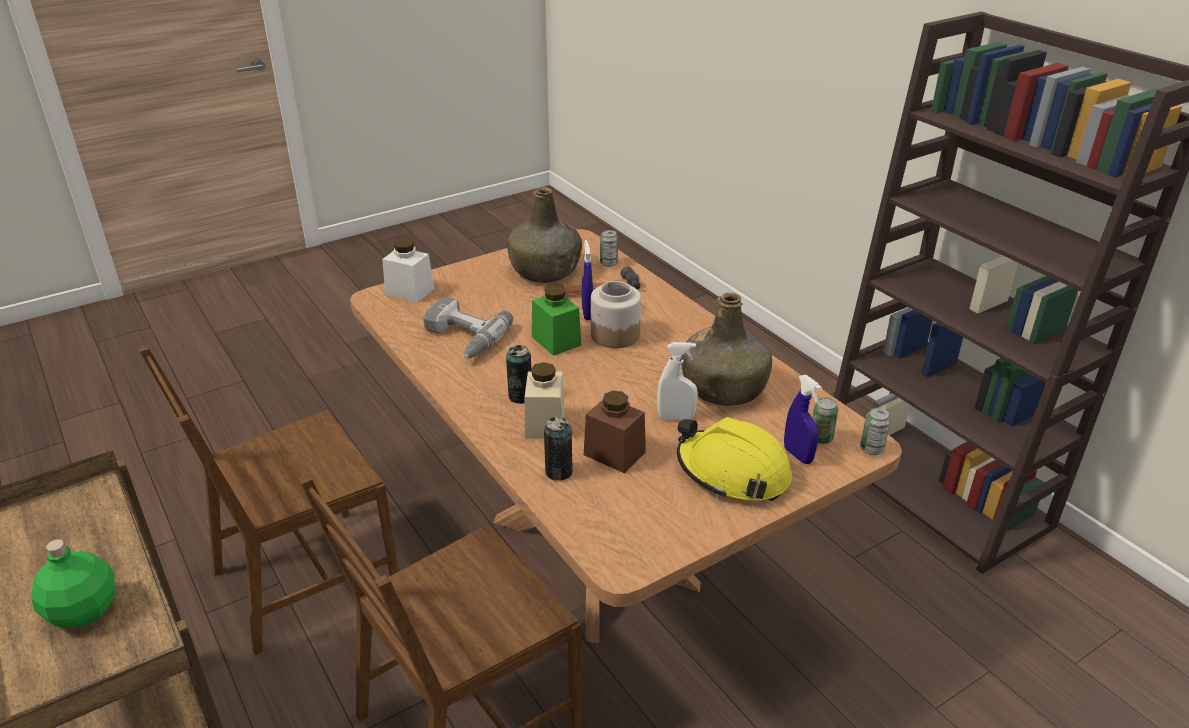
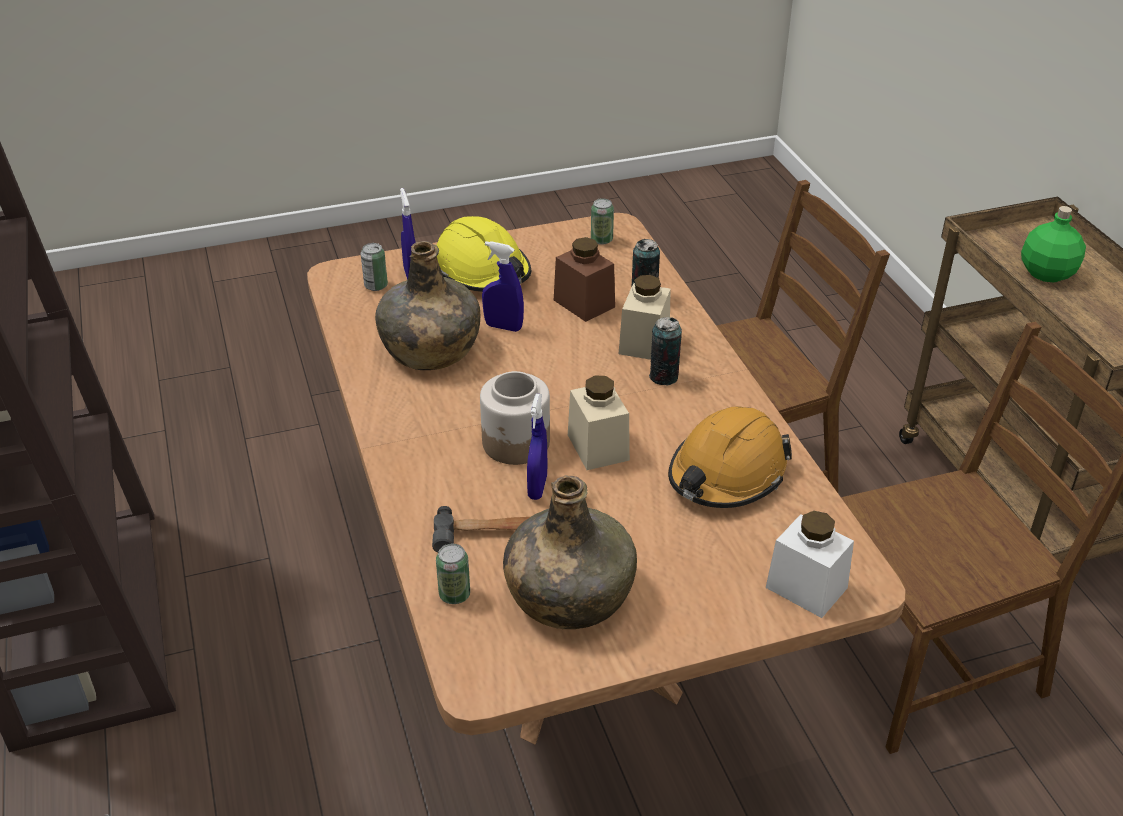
camera: 165 degrees left, 5 degrees up
(461, 338) = (727, 474): power drill -> orange hard hat
(556, 341) = (598, 447): green jar -> beige jar
(676, 418) = (503, 327): white spray bottle -> blue spray bottle
(871, 449) = (338, 270): can -> can (601, 240)

